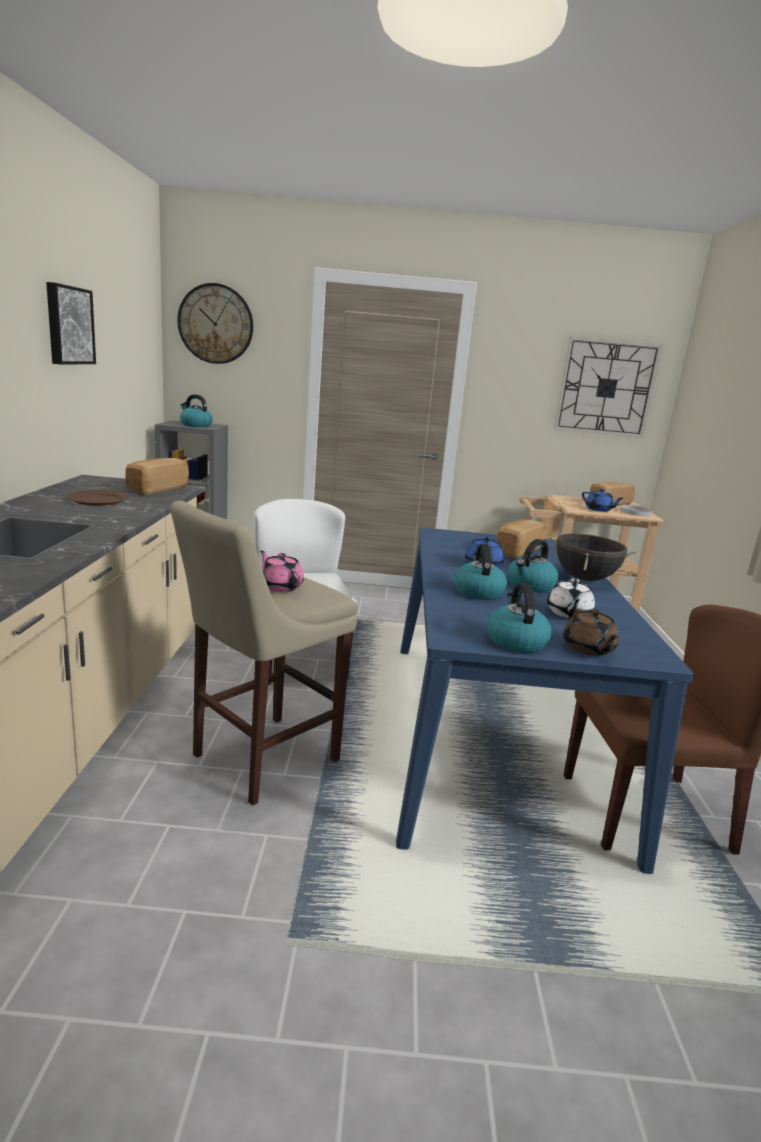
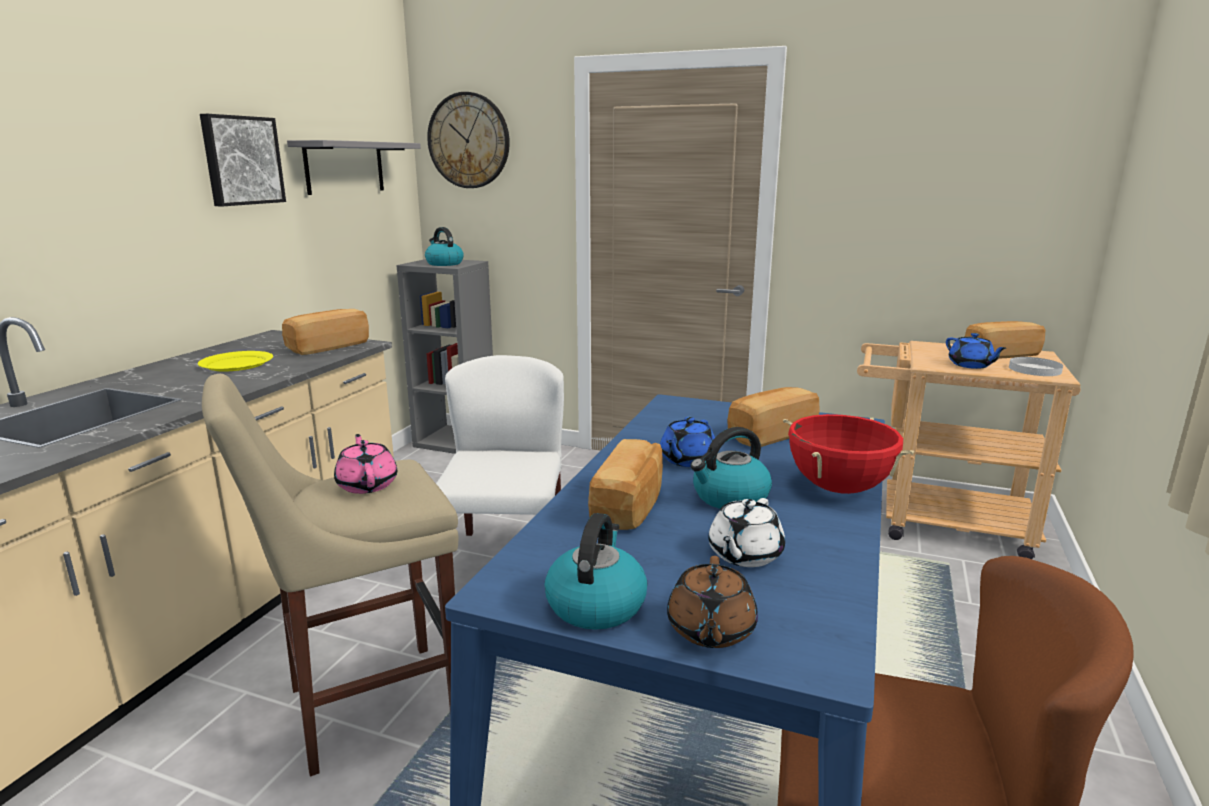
camera: 20 degrees right, 0 degrees up
(98, 500) = (236, 364): brown plate -> yellow plate
(125, 337) = (345, 167): none -> grey shelf
(478, 592) = (630, 506): kettle -> bread
(584, 579) = (838, 488): black cooking pot -> red cooking pot
(606, 388) = (995, 178): wall clock -> none

